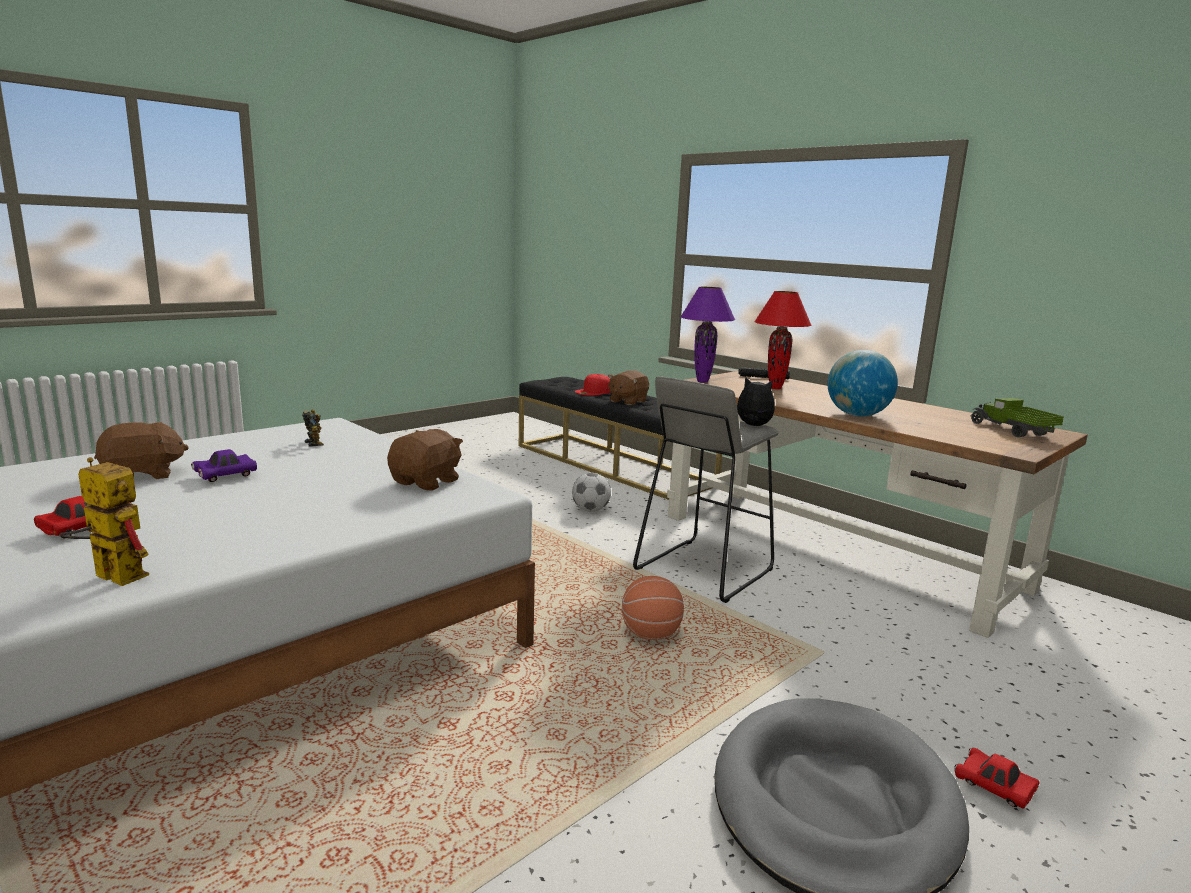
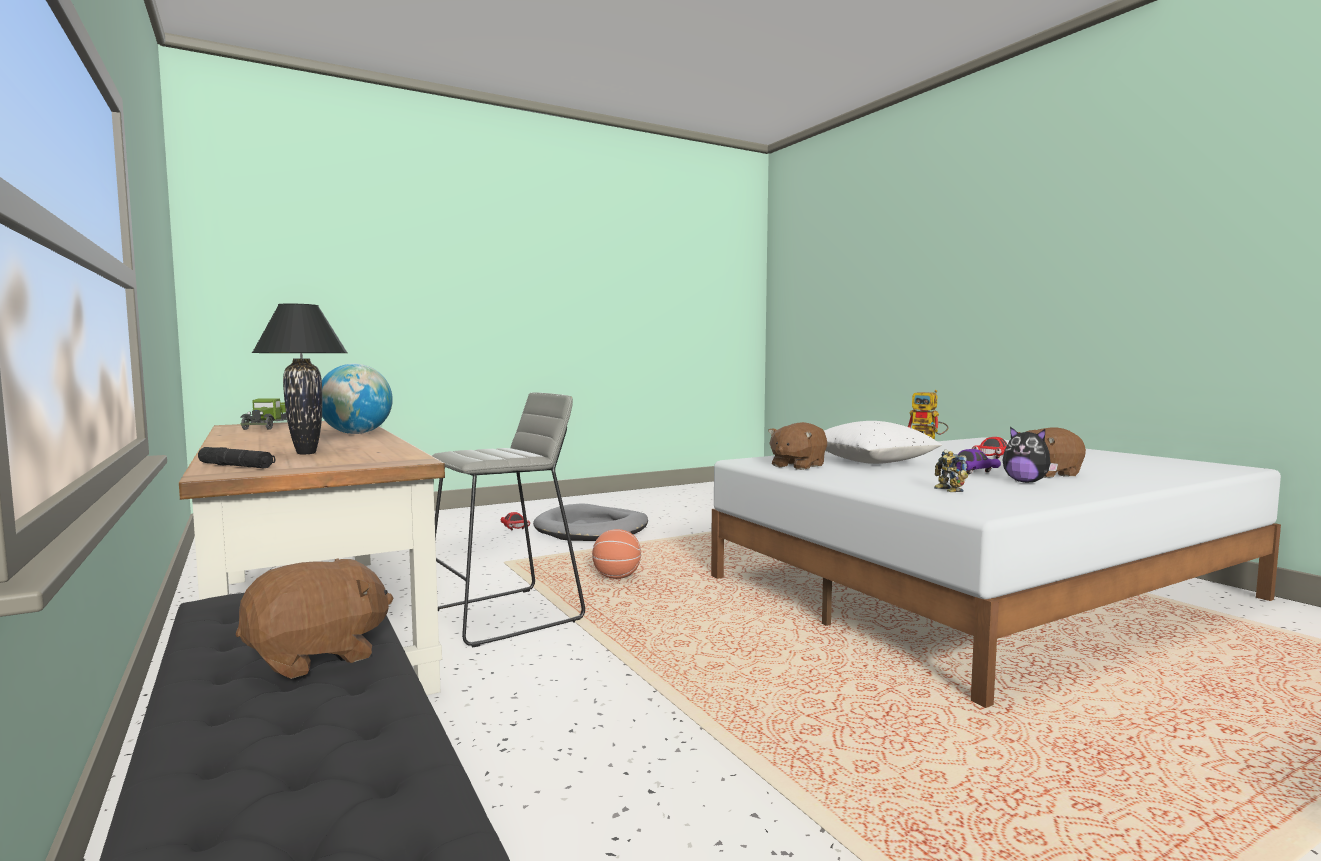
camera: 165 degrees left, 10 degrees down
(317, 497) = (872, 462): none -> white pillow
(591, 510) = (556, 717): football -> none
(594, 391) = (327, 724): red cap -> none
(703, 381) = (380, 462): purple table lamp -> none
(753, 426) = (458, 452): plush toy -> plush toy (1026, 482)
(775, 388) = (305, 453): red table lamp -> black table lamp

